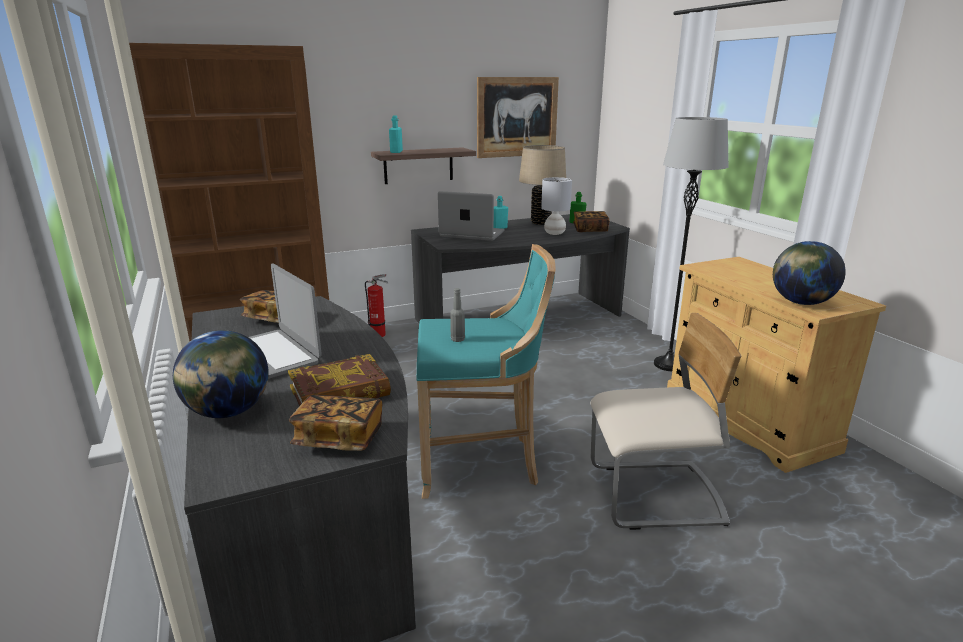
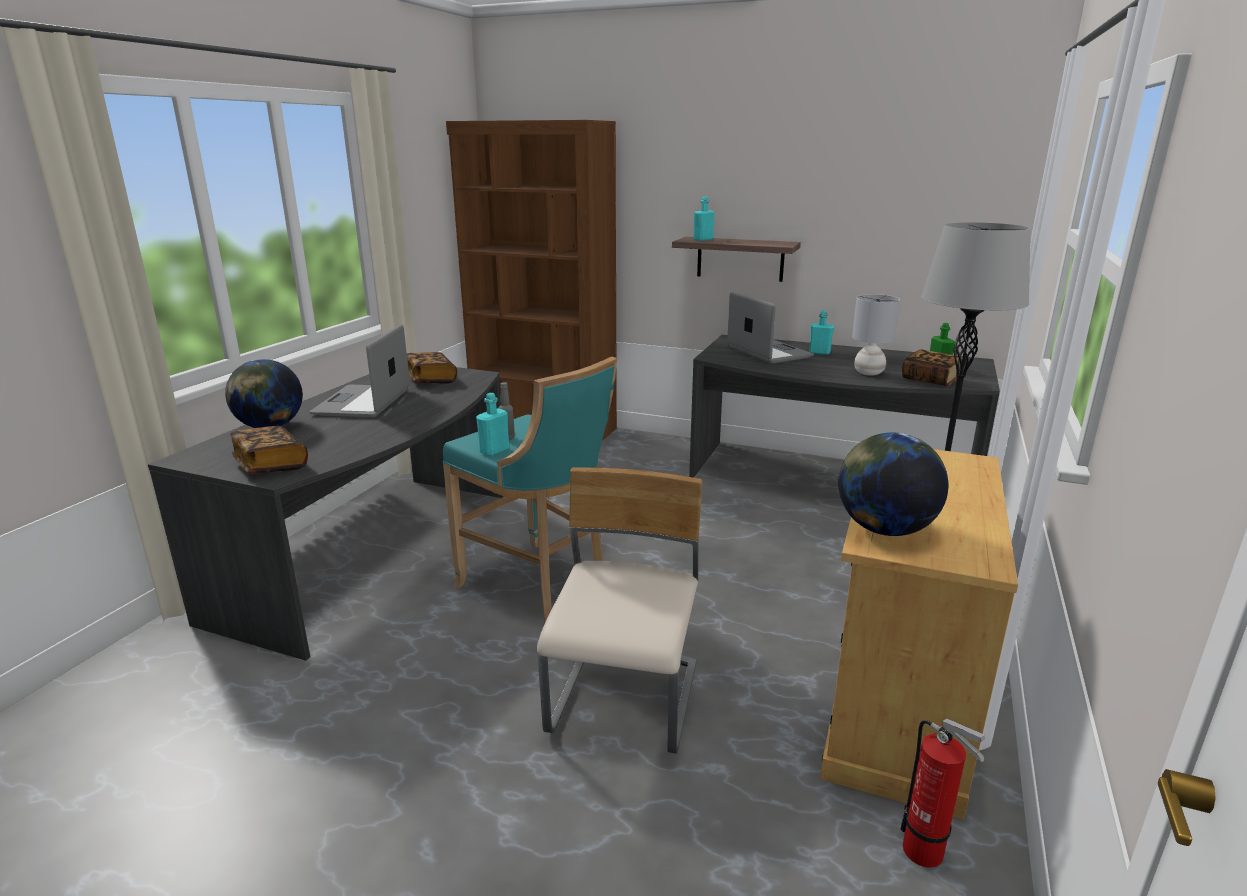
camera: 45 degrees right, 0 degrees up
(340, 392) = (340, 439): book -> none
(380, 335) = (657, 446): fire extinguisher -> fire extinguisher (927, 854)
(474, 351) = (494, 451): none -> turquoise bottle
(517, 117) = (886, 207): picture -> none
(540, 222) = (889, 357): beige table lamp -> none
(655, 496) = (626, 700): beige chair -> beige chair turned 120 degrees counterclockwise

